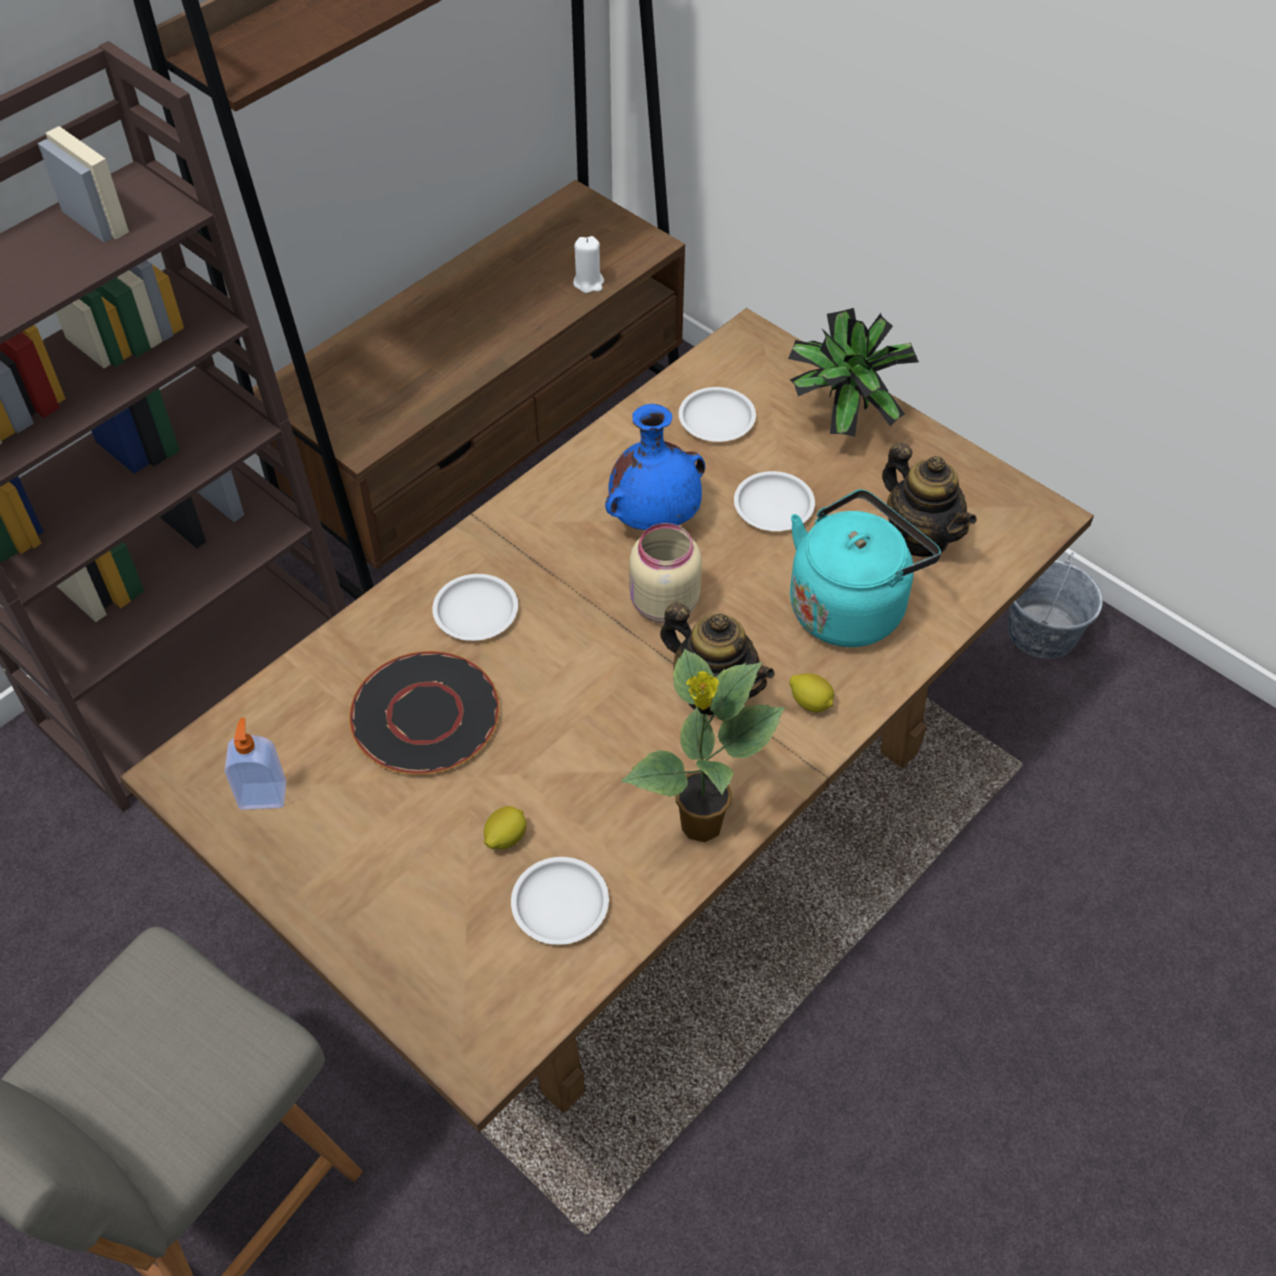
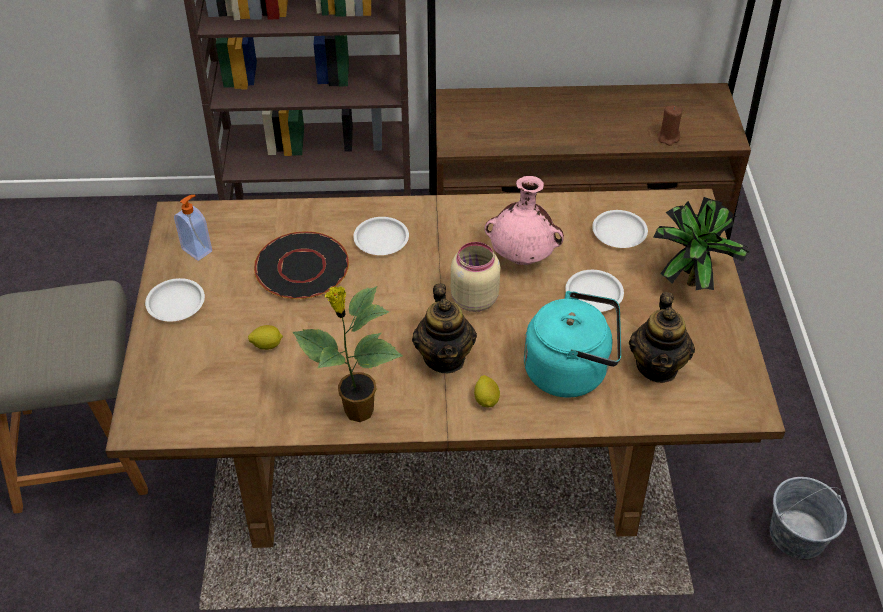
camera: 45 degrees right, 5 degrees down
(560, 905) = (252, 392): white plate -> white plate (175, 303)
(588, 282) = (668, 138): white candle -> brown candle
(656, 518) = (522, 258): blue vase -> pink vase

